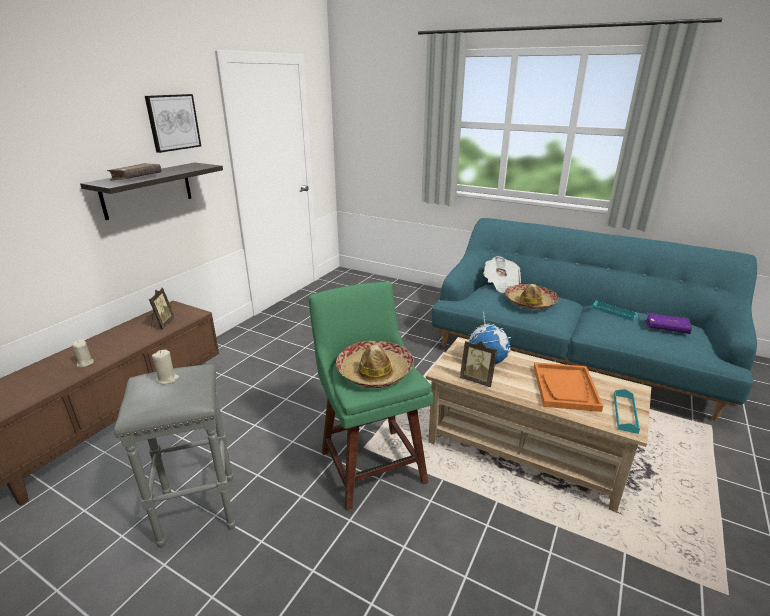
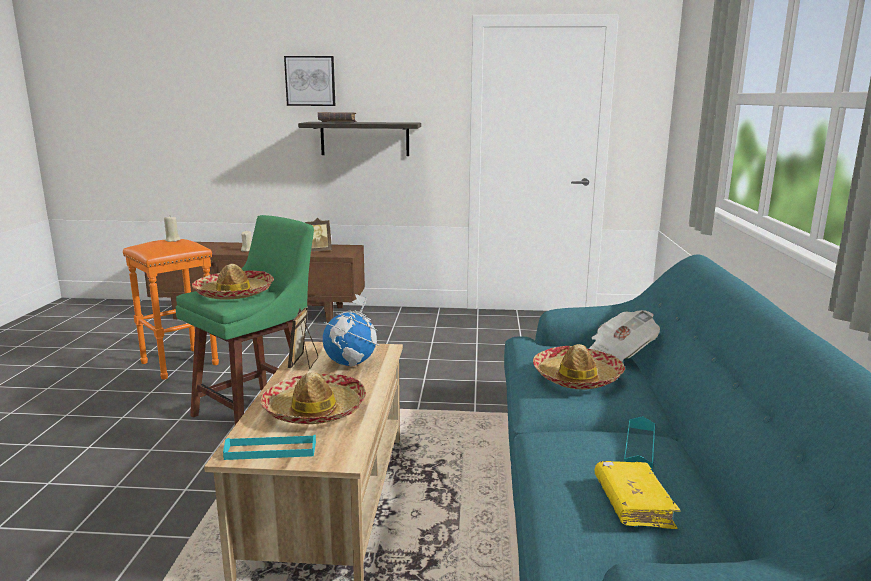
camera: 65 degrees right, 10 degrees down
(173, 122) = (404, 82): picture -> picture (310, 81)
(196, 511) = (178, 363): grey stool -> orange stool
(565, 388) = (314, 410): orange tray -> hat
(666, 328) = (633, 504): purple book -> yellow book

